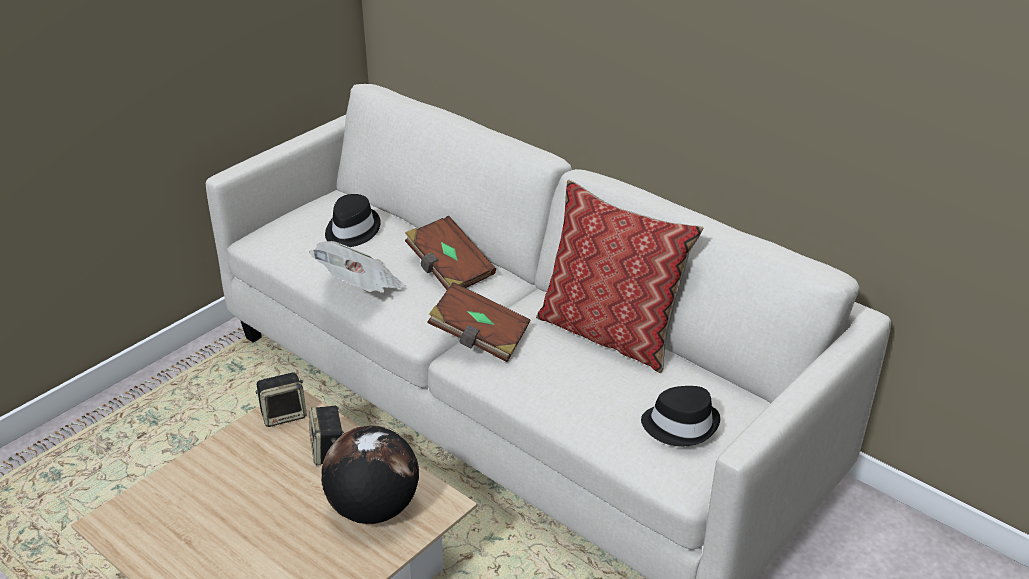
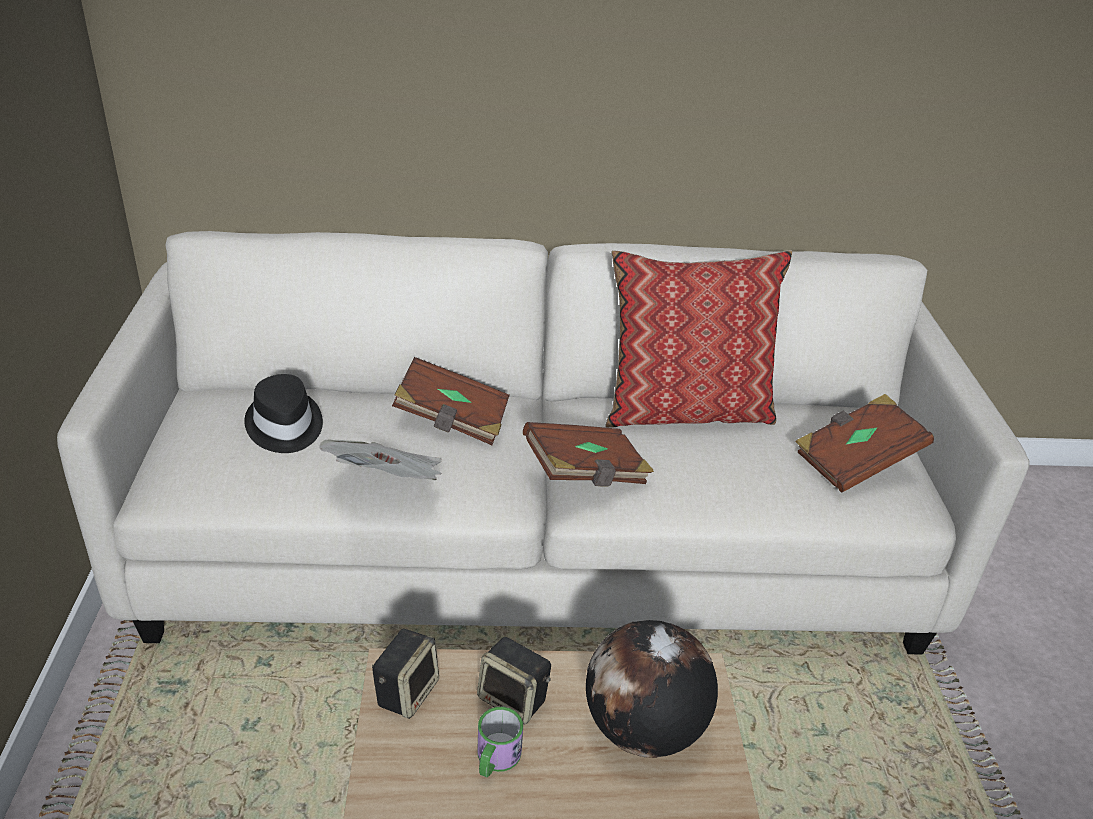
camera: 45 degrees left, 0 degrees up
(282, 472) = (495, 759): none -> mug
(680, 424) = (855, 460): black hat -> brown book

